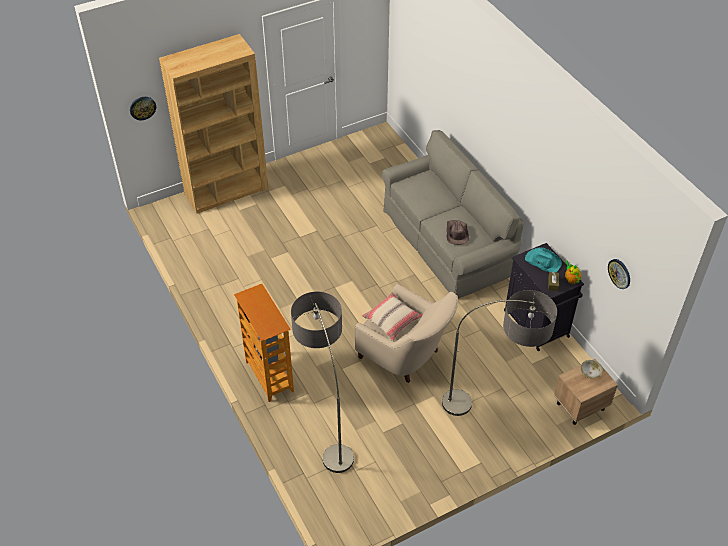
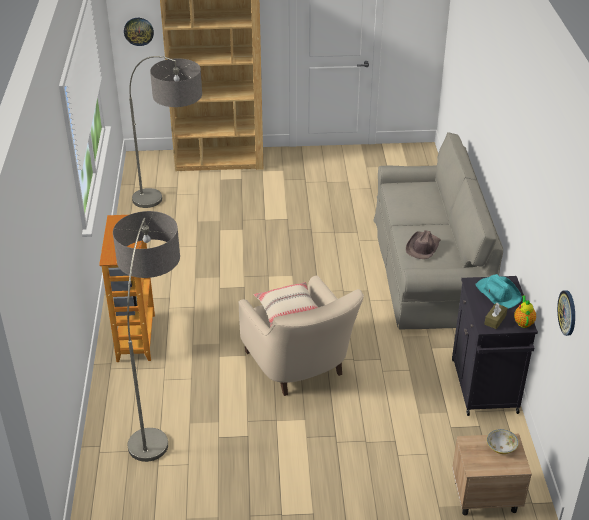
camera: 25 degrees right, 10 degrees down
(493, 409) = (367, 459): floor lamp -> floor lamp (174, 212)

